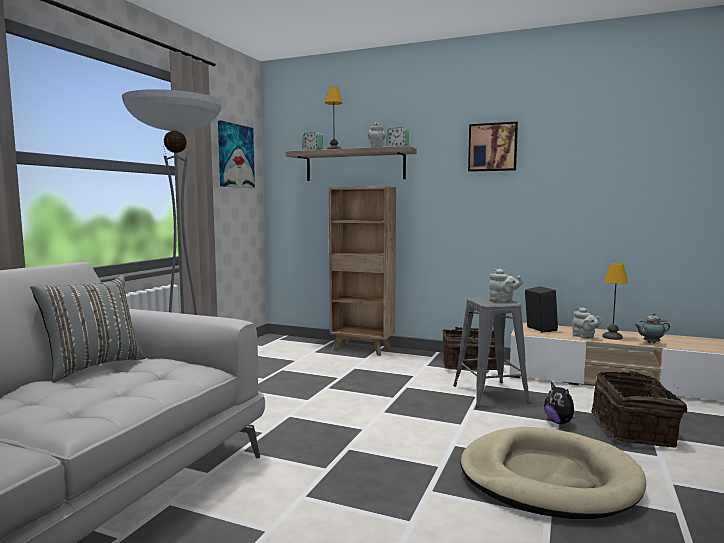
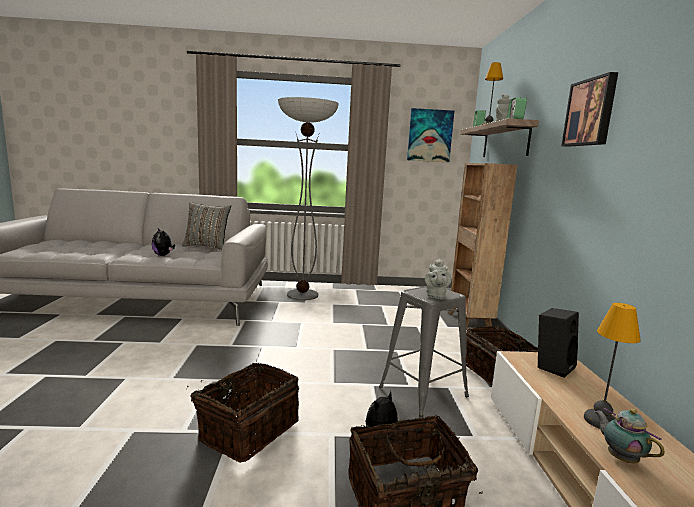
camera: 65 degrees right, 5 degrees up
(112, 398) = (163, 255): none -> plush toy
(548, 478) = (247, 430): beige dog bed -> basket
(585, 337) = (562, 397): grey teapot -> none

